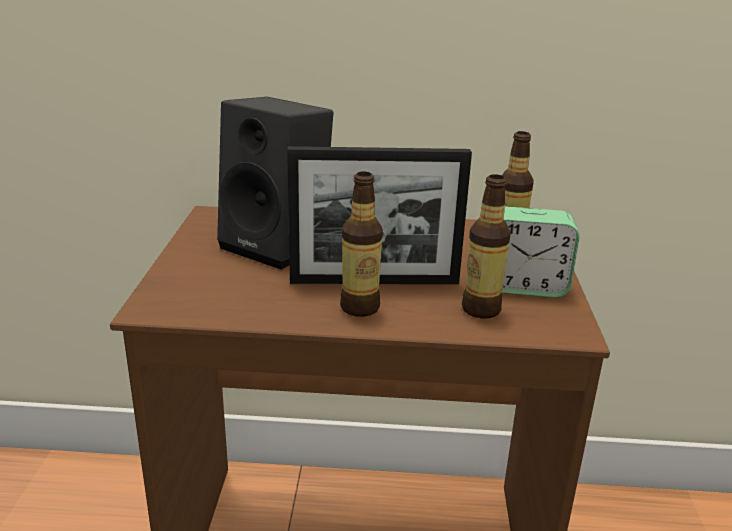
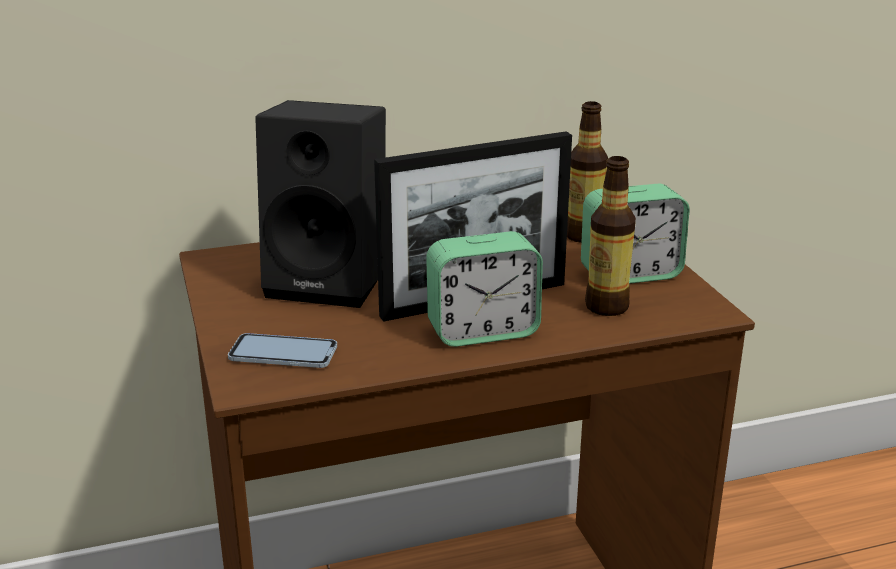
camera: 20 degrees left, 0 degrees up
(195, 292) = (283, 353): none -> phone
(360, 307) = (483, 331): bottle -> alarm clock

